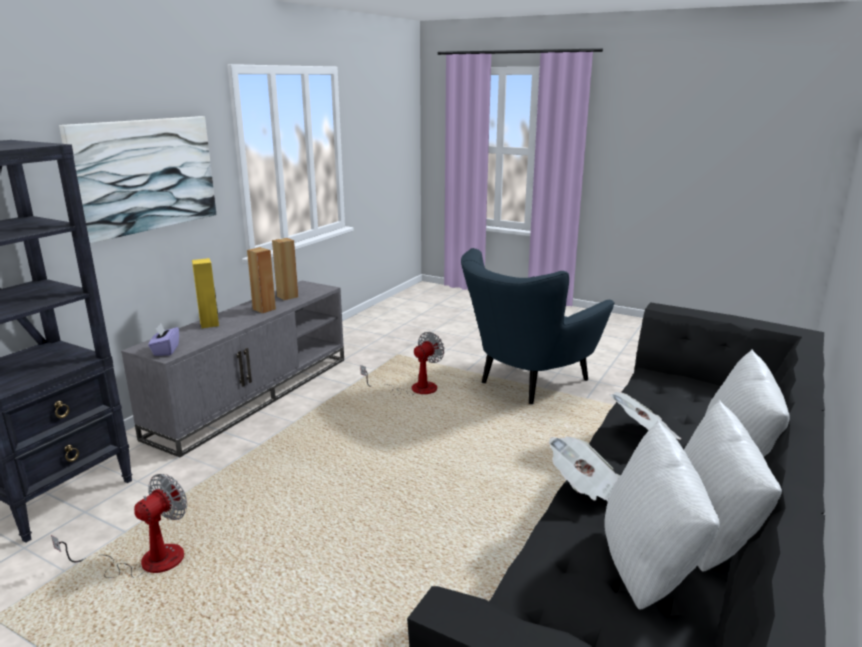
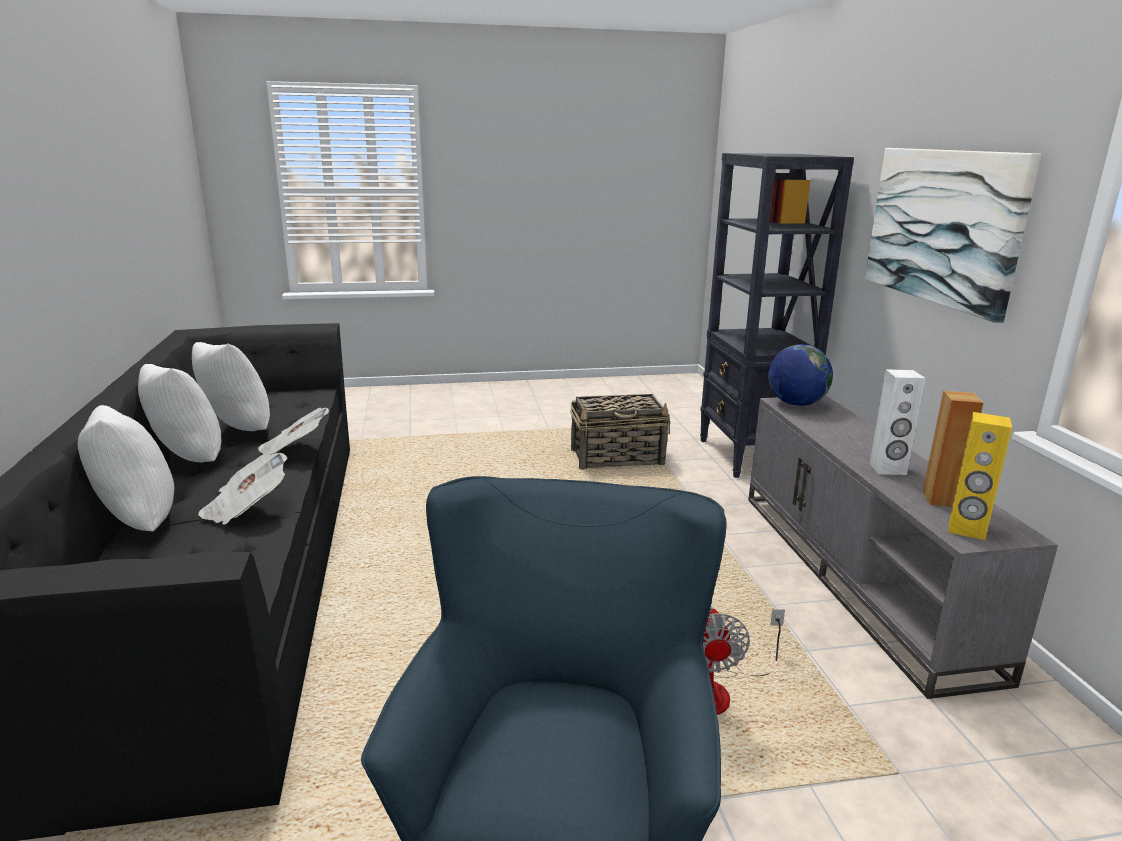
camera: 140 degrees right, 0 degrees up
(146, 561) = (618, 457): fan -> basket
(165, 350) = (796, 404): purple tissue box -> globe
(209, 324) = (861, 434): yellow speaker -> yellow speaker (966, 529)
(264, 309) = (887, 469): brown speaker -> white speaker

